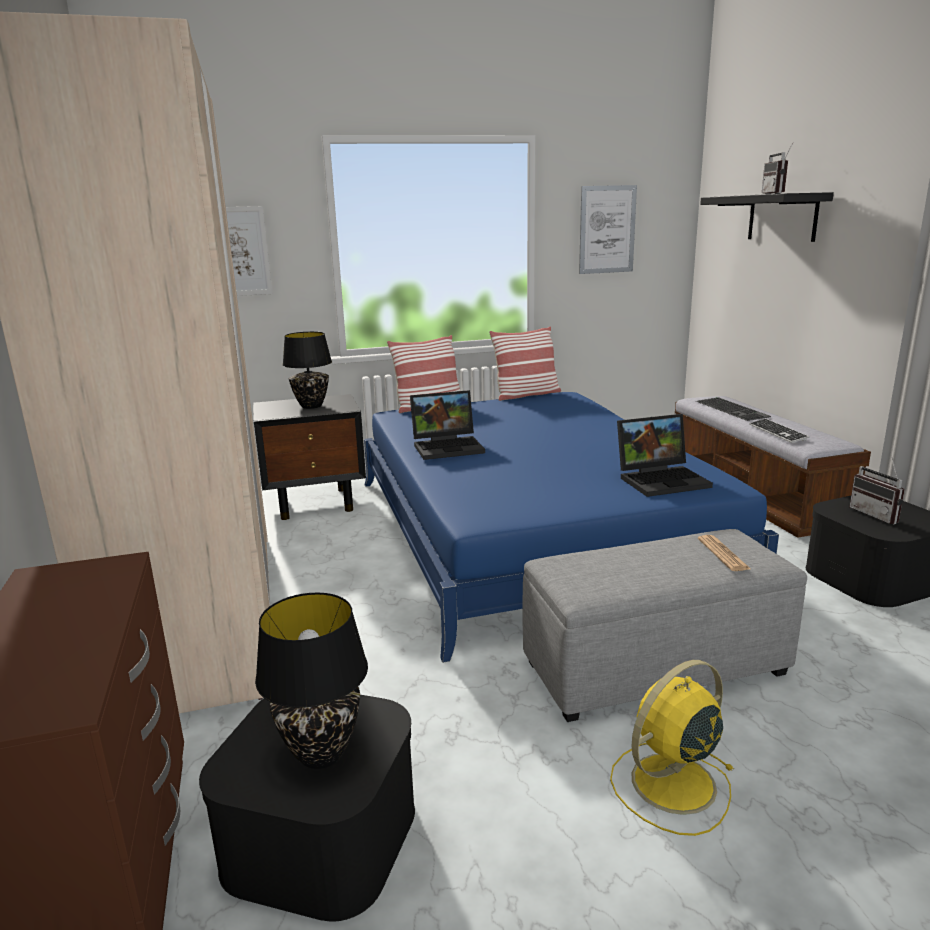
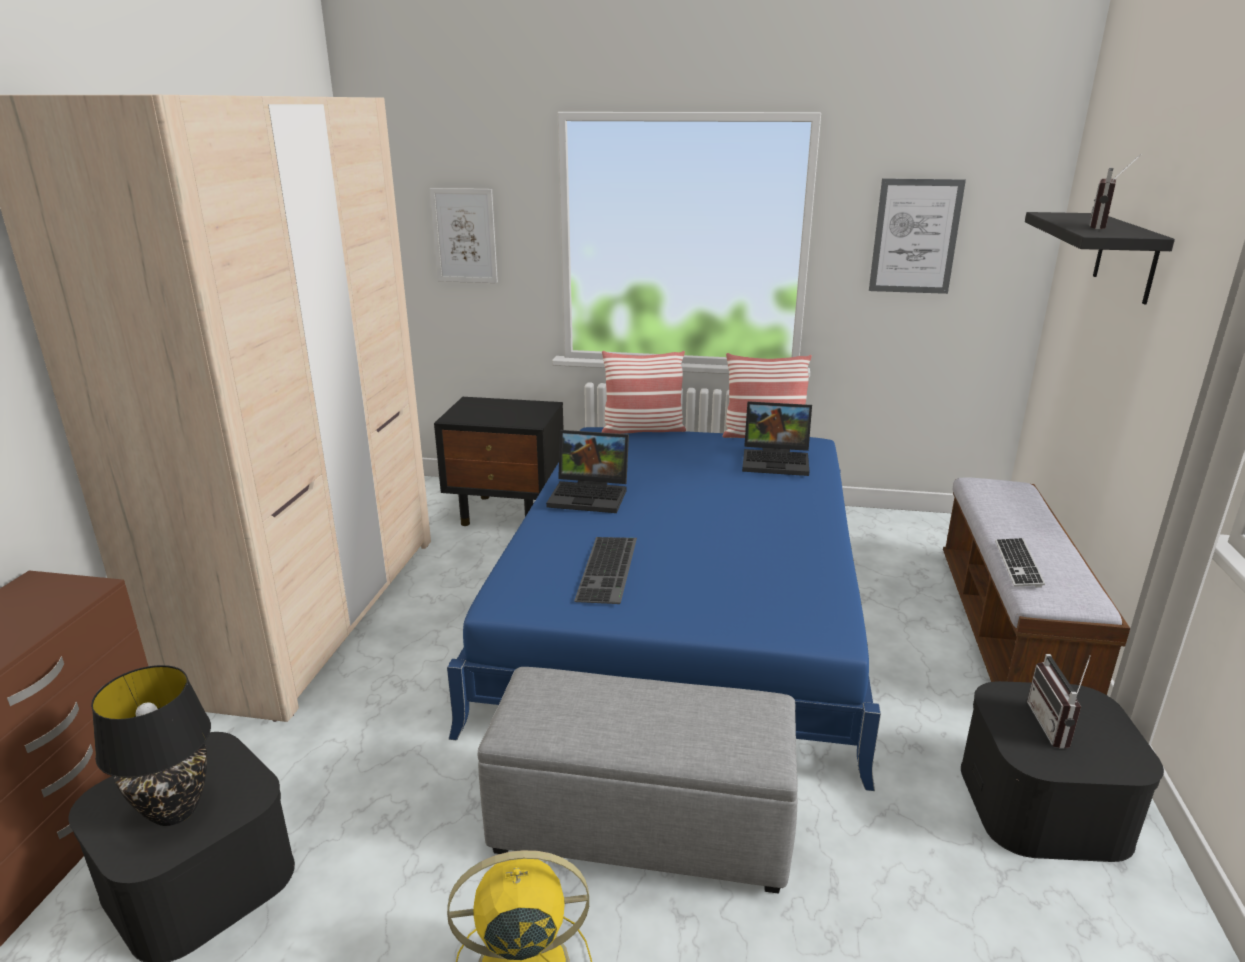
camera: 25 degrees right, 5 degrees up
(311, 406) = (505, 413): black table lamp -> none
(662, 479) = (764, 603): laptop -> laptop (777, 461)
(723, 554) = (720, 728): newspaper -> none
(733, 409) = (1007, 510): keyboard -> keyboard (609, 569)

